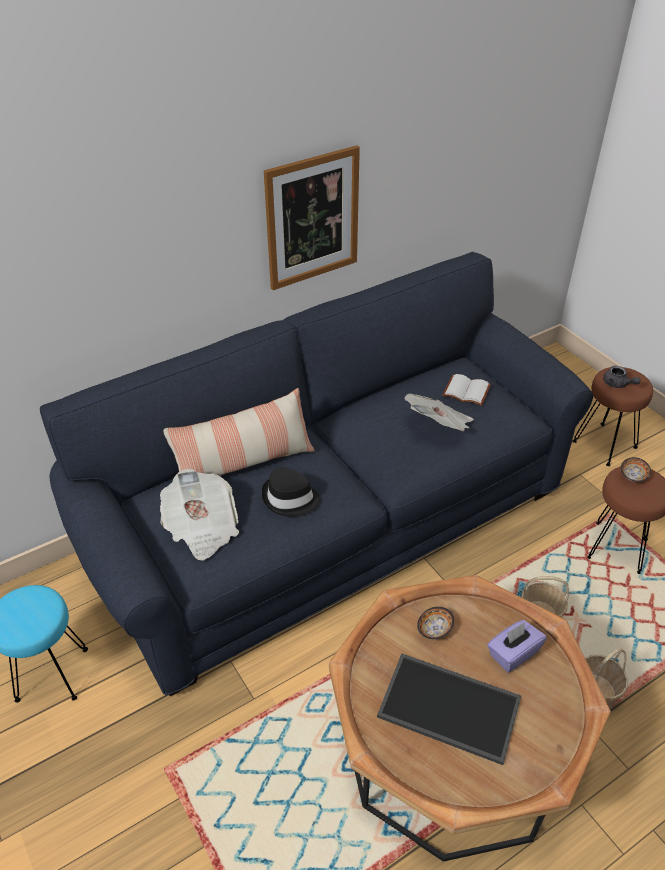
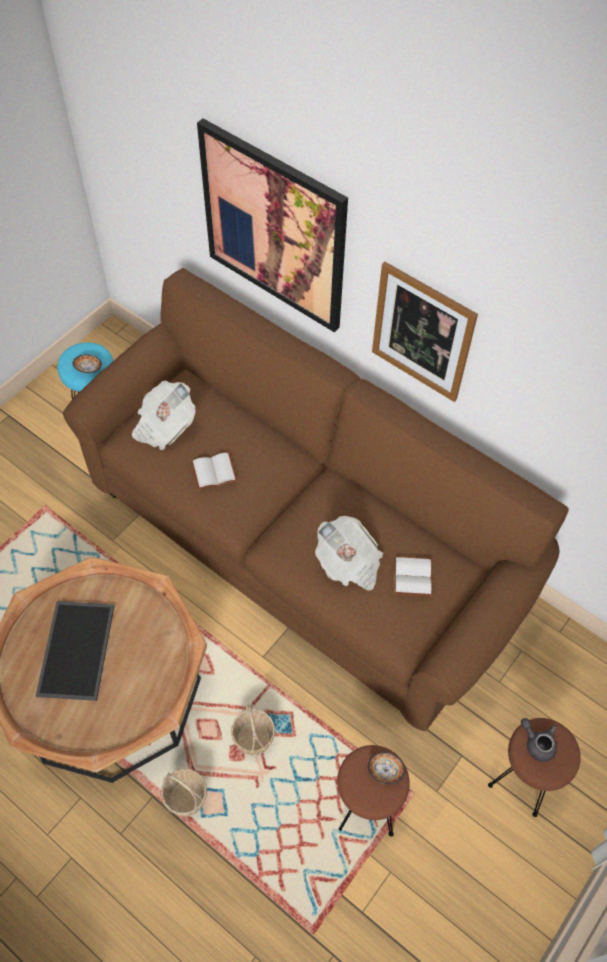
camera: 70 degrees right, 15 degrees up
(133, 247) = (274, 228): none -> picture
(244, 462) = (244, 428): pillow -> none
(290, 499) = (213, 473): black hat -> white book
(332, 523) = (302, 541): blue sofa -> brown sofa
(434, 629) = (145, 624): bowl -> bowl (88, 369)
(513, 653) = (137, 688): purple tissue box -> none
(617, 384) = (537, 743): grey teapot -> grey teapot turned 105 degrees clockwise

